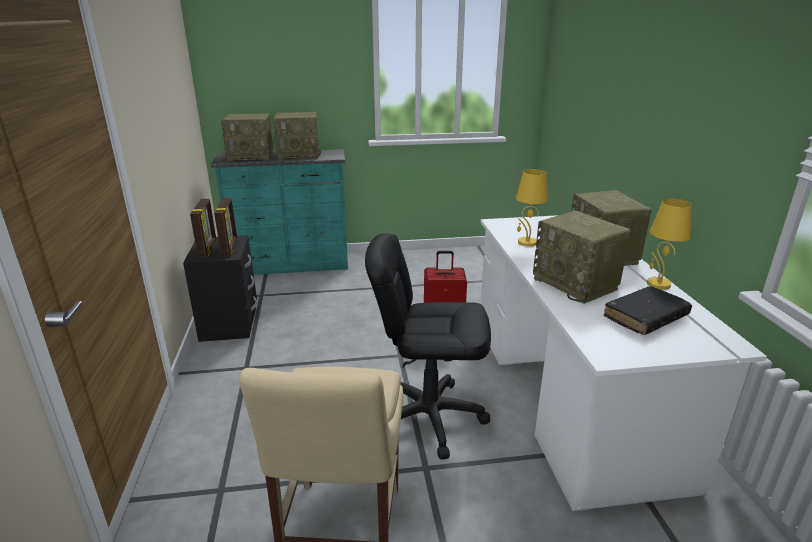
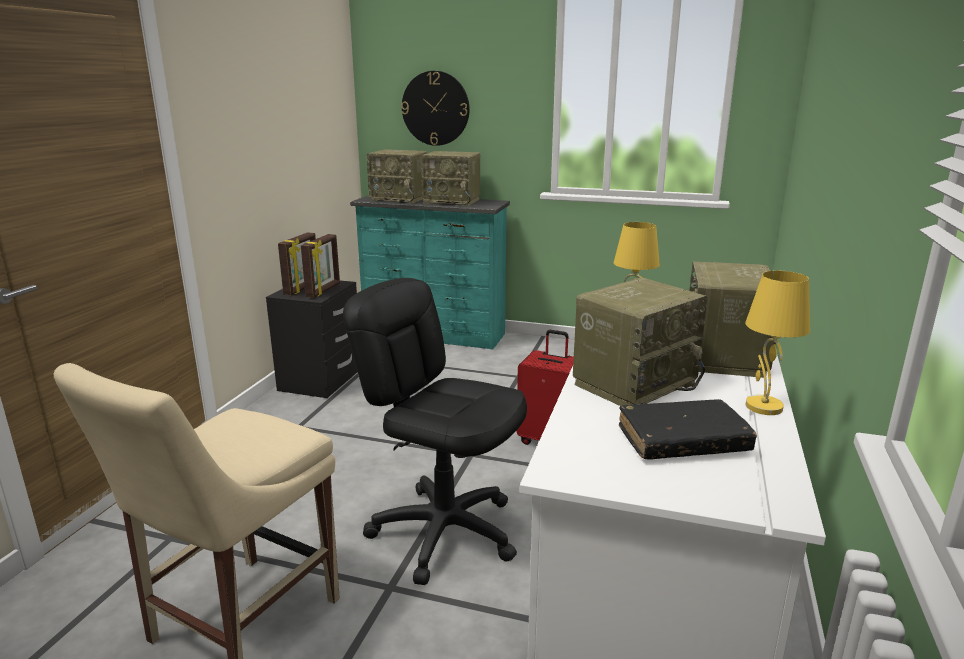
camera: 25 degrees right, 5 degrees down
(271, 76) = (435, 108): none -> wall clock
(576, 284) = (634, 383): radio -> radio turned 120 degrees counterclockwise

